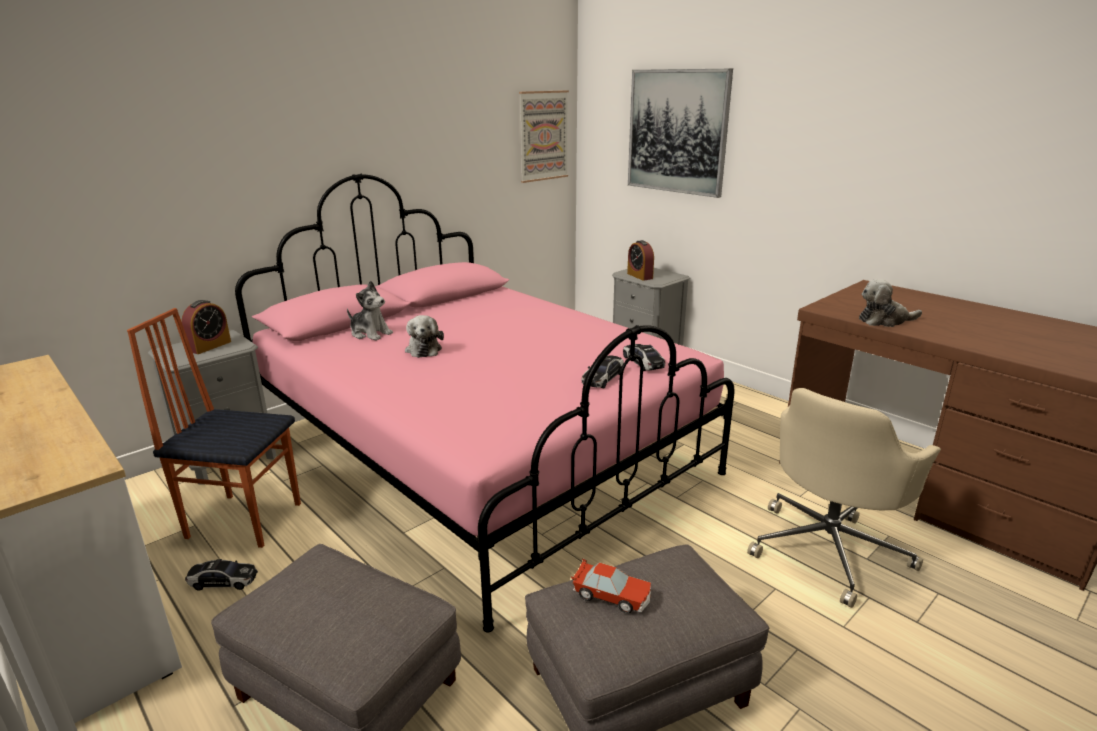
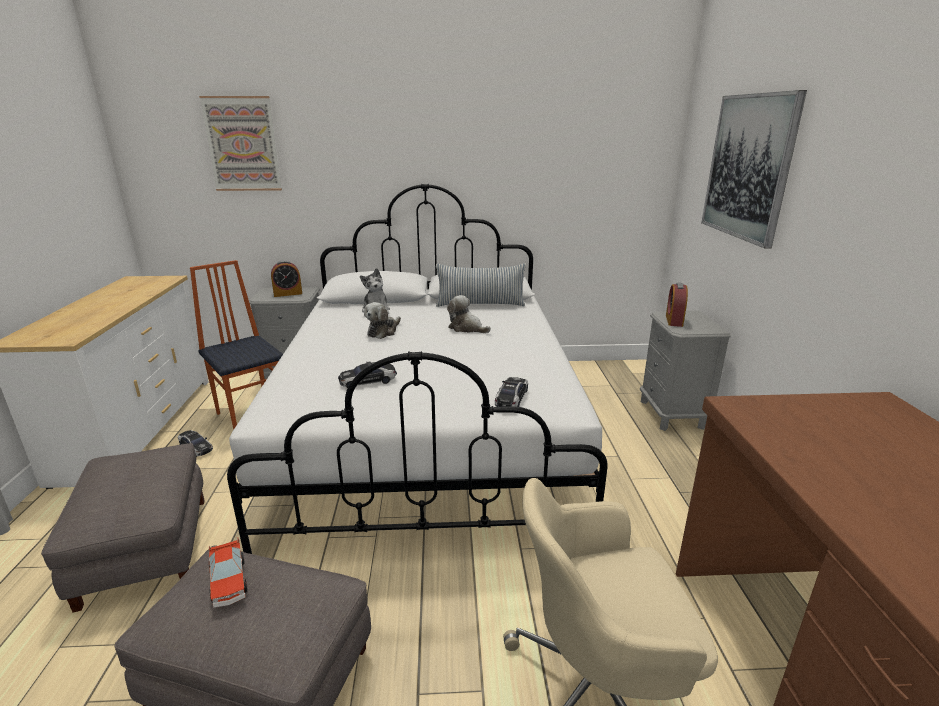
camera: 40 degrees right, 0 degrees up
(465, 301) = (480, 304): none -> pillow
(481, 453) = (429, 435): pink bed -> white bed
(543, 136) = (634, 165): picture -> picture (242, 144)
(603, 378) = (452, 398): toy car -> toy car (368, 381)
(884, 320) = (792, 448): plush toy -> plush toy (467, 328)

